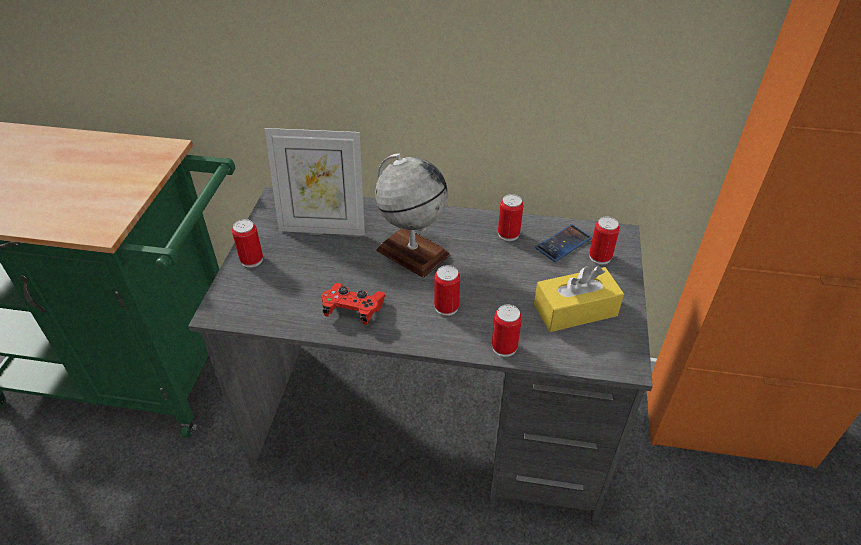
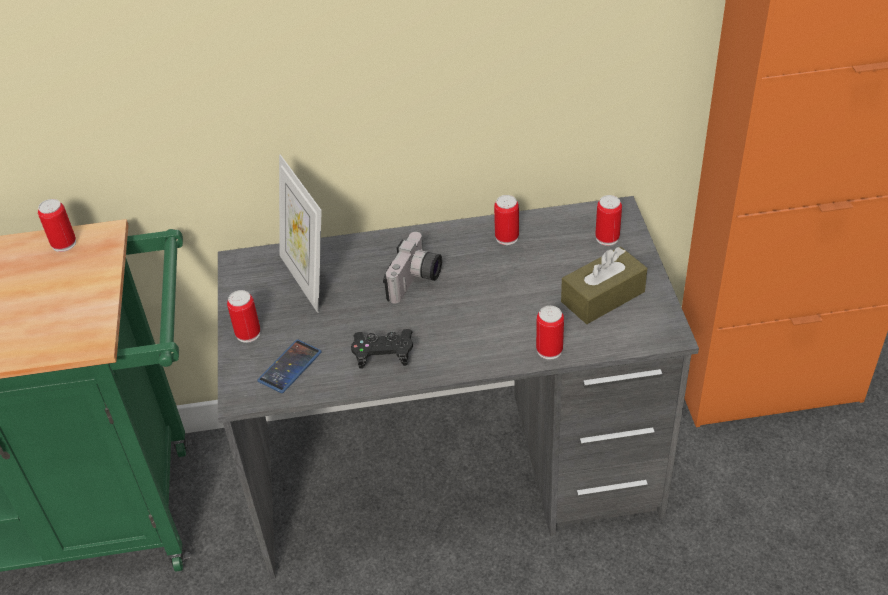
camera: 15 degrees left, 0 degrees up
(323, 227) = (307, 279): picture frame -> picture frame turned 75 degrees clockwise
(353, 310) = (383, 355): red game controller -> black game controller
(412, 252) = (416, 282): globe -> camera
(446, 307) = (476, 327): can -> can (64, 244)
(563, 243) = (565, 233): phone -> phone (290, 367)
(575, 310) = (603, 297): yellow tissue box -> brown tissue box

